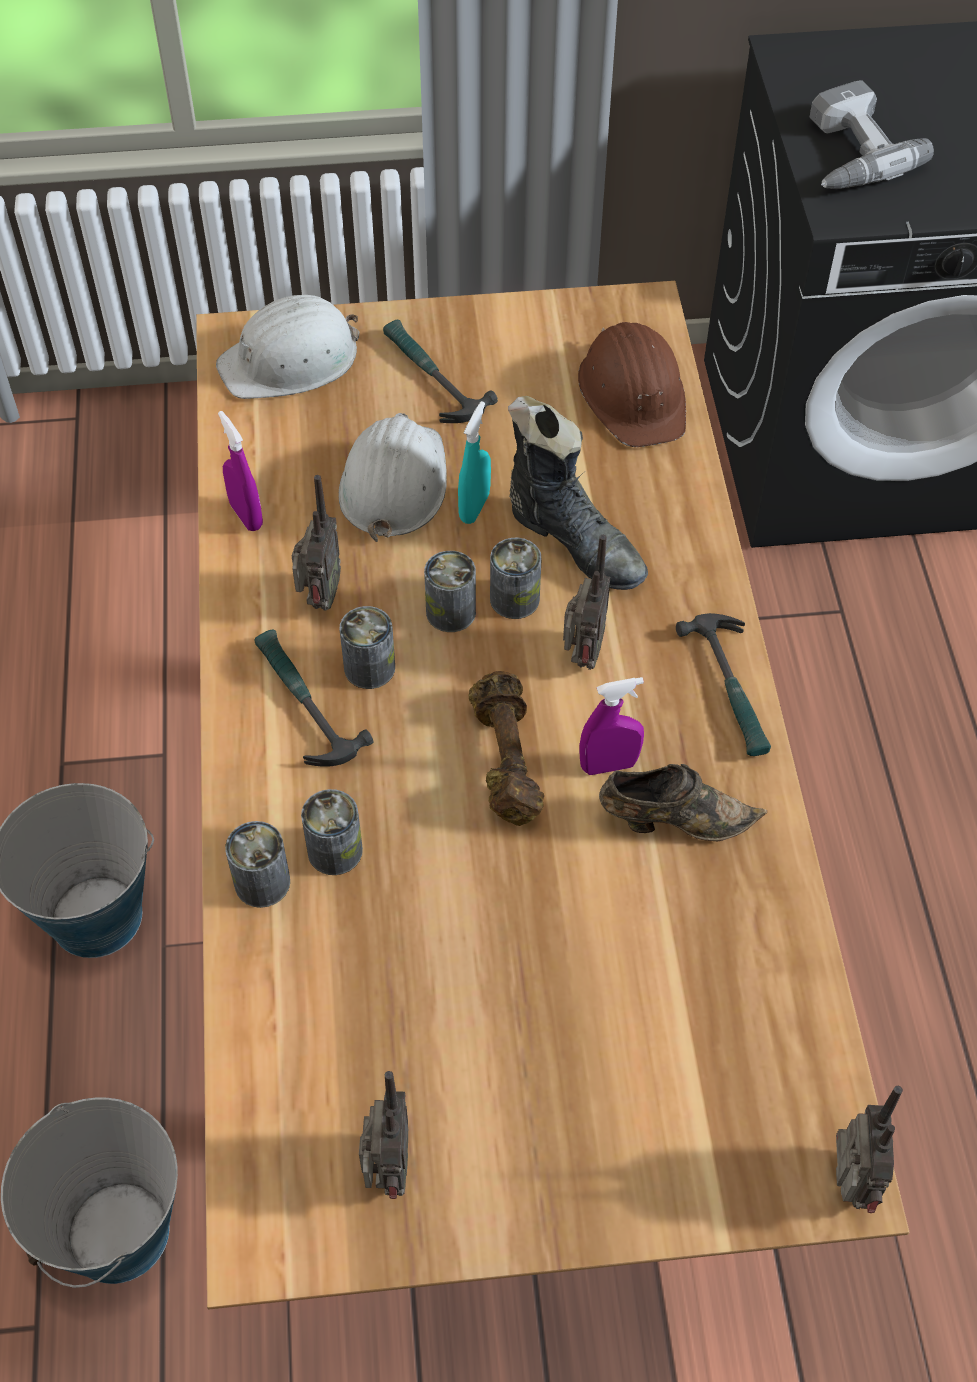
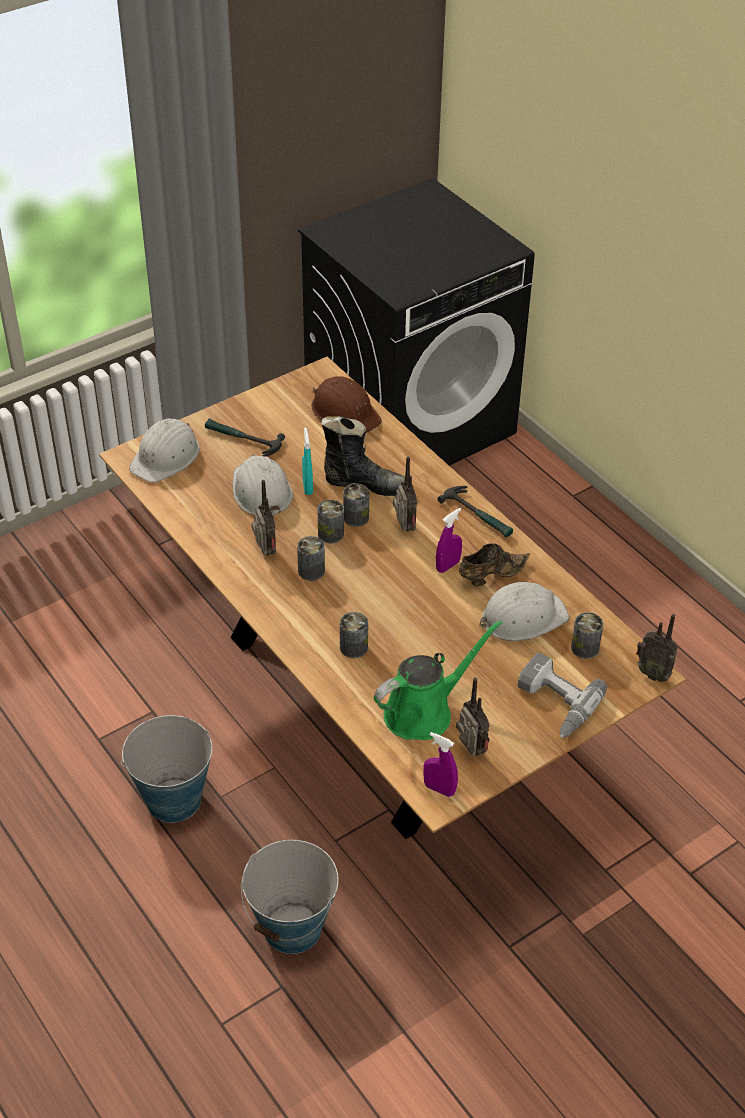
camera: 30 degrees left, 10 degrees down
(246, 516) = (200, 531): purple spray bottle -> purple spray bottle (439, 789)
(262, 882) = (331, 673): can -> can (585, 648)
(302, 703) = (291, 597): hammer -> none
(364, 1043) = (424, 711): none -> green watering can
(504, 760) = (401, 582): brown dumbbell -> none
(673, 936) = (522, 617): none -> white hard hat
(847, 154) = (383, 268): power drill -> power drill (553, 703)
(848, 1185) = (653, 673): radio -> radio turned 150 degrees clockwise

